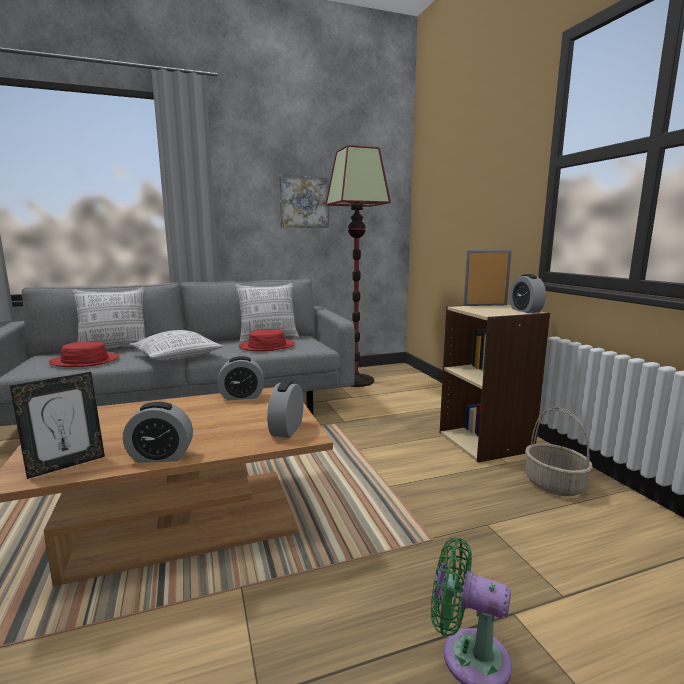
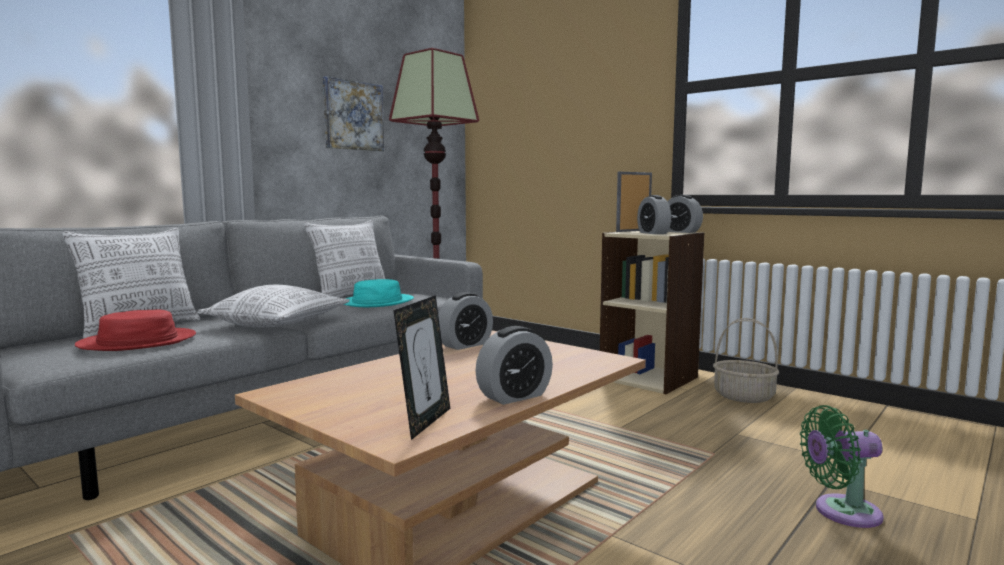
camera: 30 degrees left, 5 degrees down
(267, 346) = (377, 302): red hat -> turquoise hat
(287, 430) = (583, 359): alarm clock -> alarm clock (653, 233)

